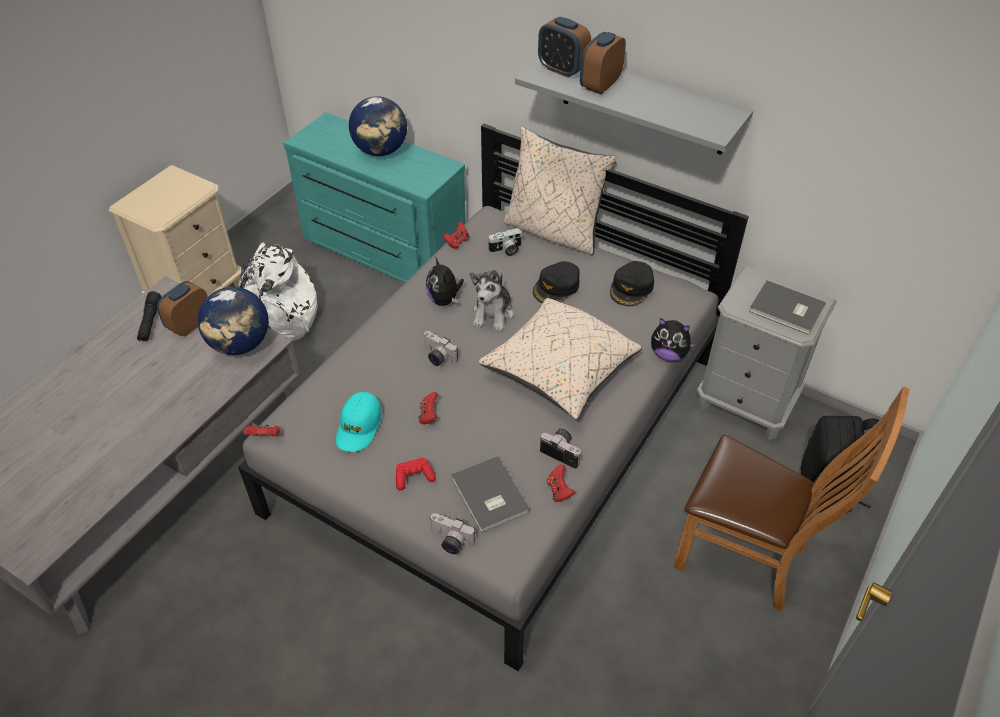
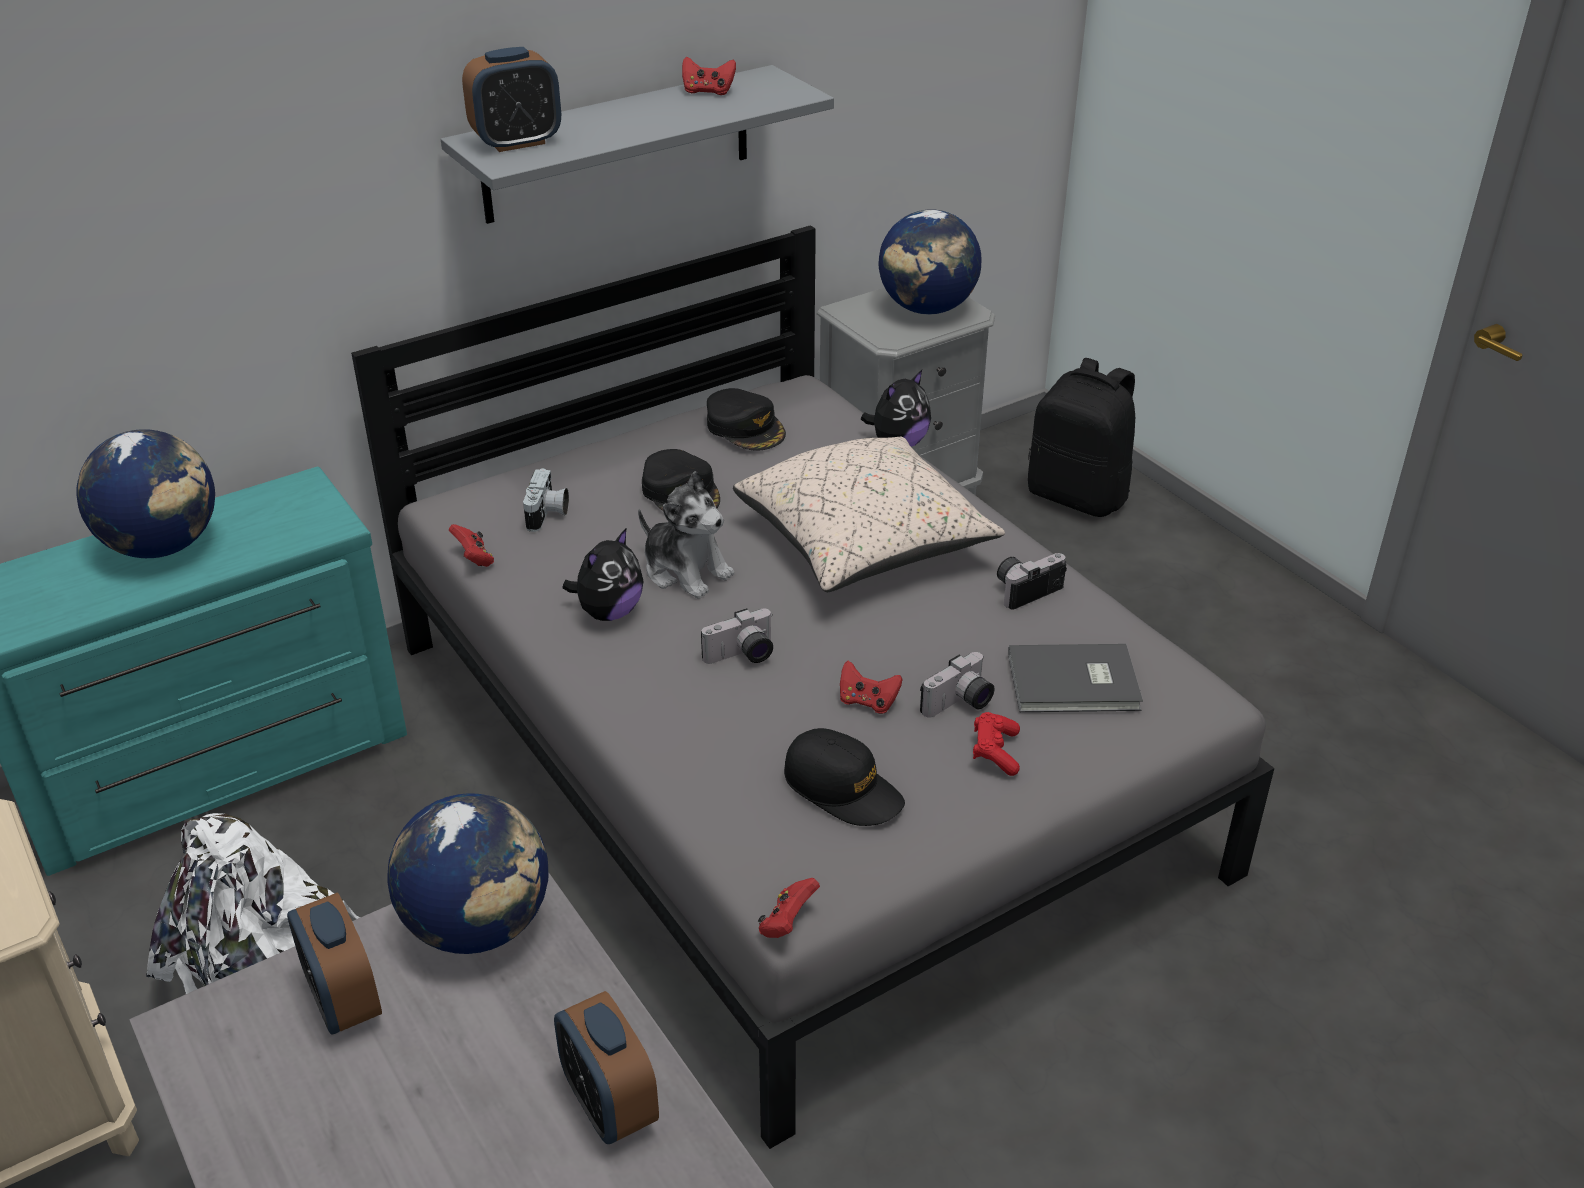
camera: 65 degrees left, 10 degrees down
(150, 321) = (268, 1074): black flashlight -> none
(359, 426) = (843, 789): turquoise cap -> black cap
(444, 300) = (609, 612): plush toy -> plush toy turned 60 degrees counterclockwise
(450, 541) = (1143, 748): camera -> camera (960, 704)
(554, 231) = (548, 457): beige pillow -> none
(559, 490) = (1096, 614): red game controller -> red game controller (708, 91)
(600, 85) = (595, 129): alarm clock -> alarm clock (609, 1104)
(749, 558) = (1151, 595): brown chair -> none
(787, 310) = (927, 309): grey book -> globe

